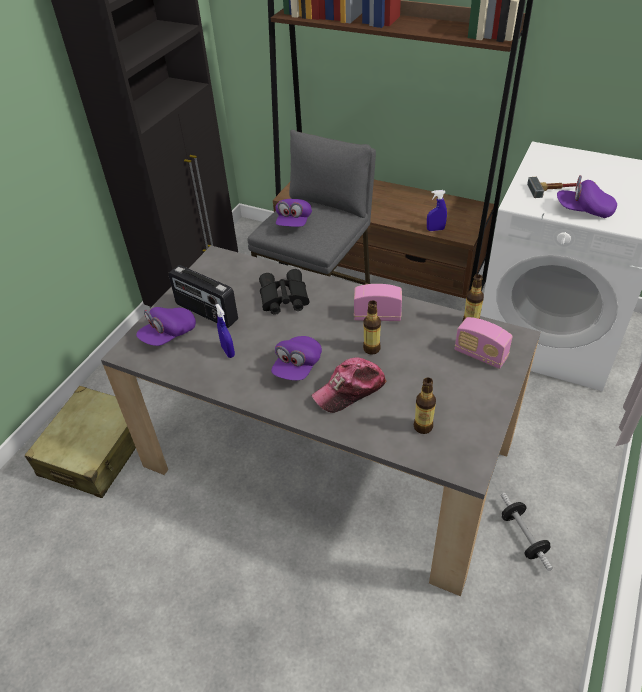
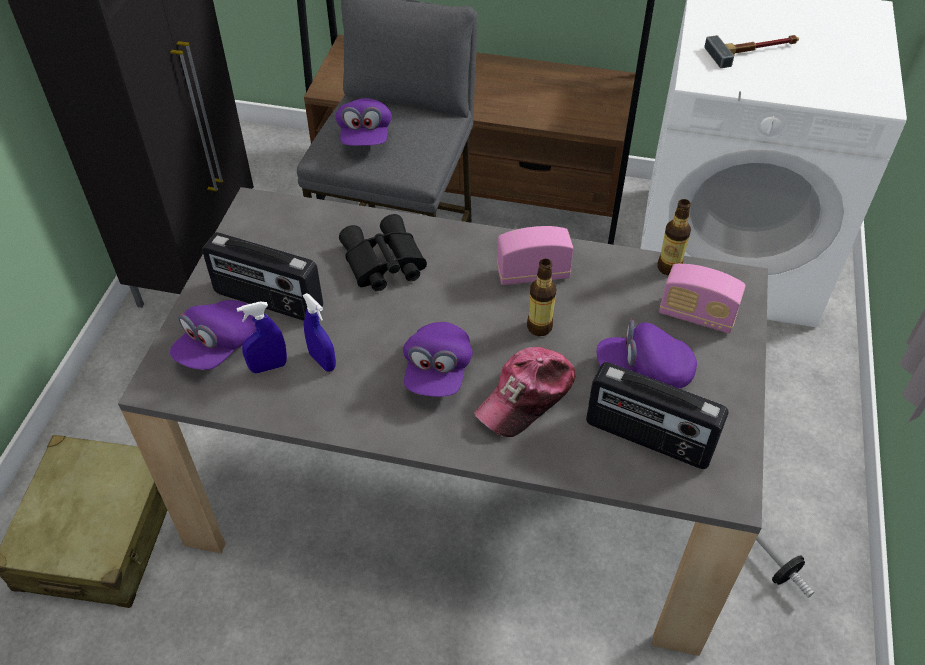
camera: 15 degrees left, 5 degrees up
(423, 427) = (648, 438): bottle -> radio
(435, 229) = (563, 121): blue spray bottle -> blue spray bottle (268, 367)
(583, 210) = (793, 82): purple cap -> purple cap (643, 371)

